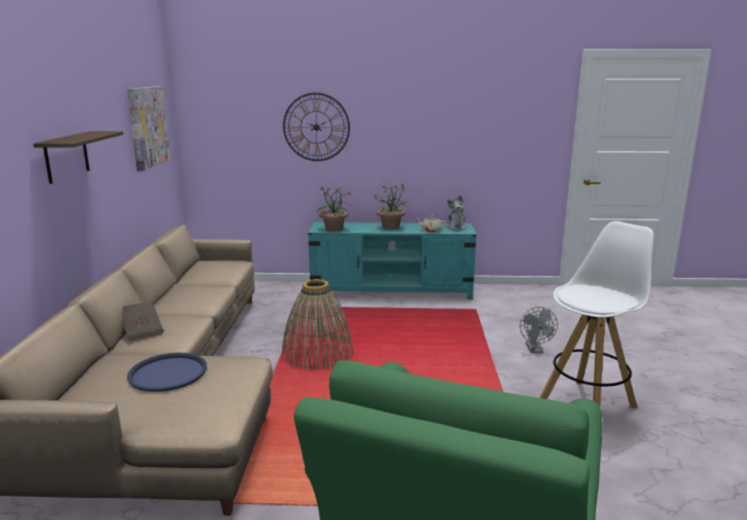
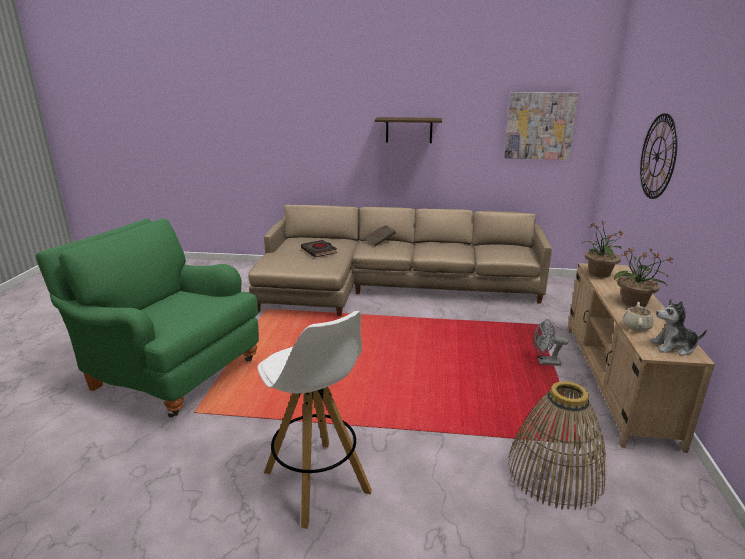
camera: 95 degrees right, 5 degrees up
(168, 373) = (319, 251): blue tray -> black book
(318, 353) = (437, 333): basket -> basket (555, 473)
(392, 291) = (616, 380): turquoise tv stand -> beige tv stand
(535, 350) = (455, 474): grey fan -> grey fan (545, 362)

